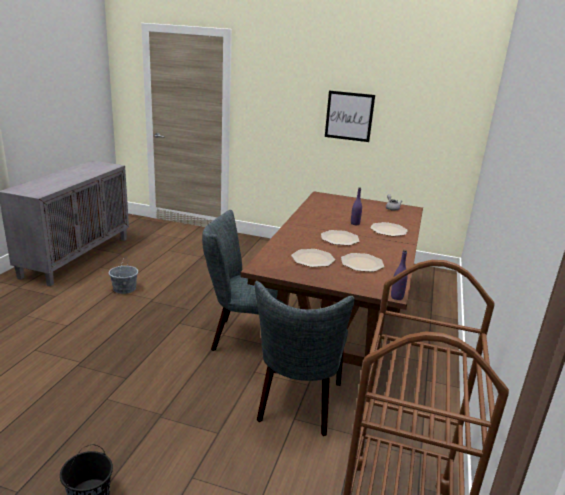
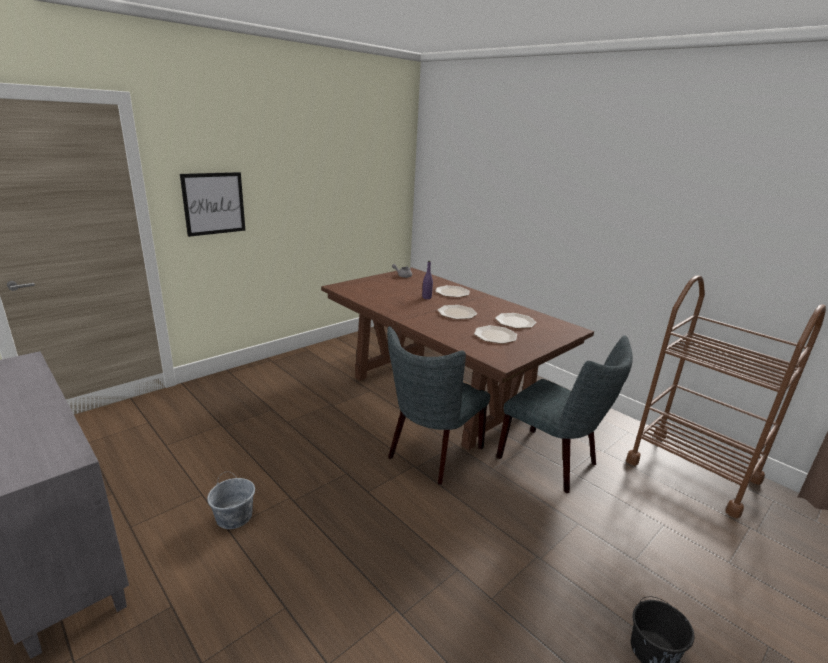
camera: 60 degrees left, 0 degrees up
(349, 116) = (305, 194): picture -> picture (214, 203)
(397, 297) = (582, 330): purple bottle -> none

